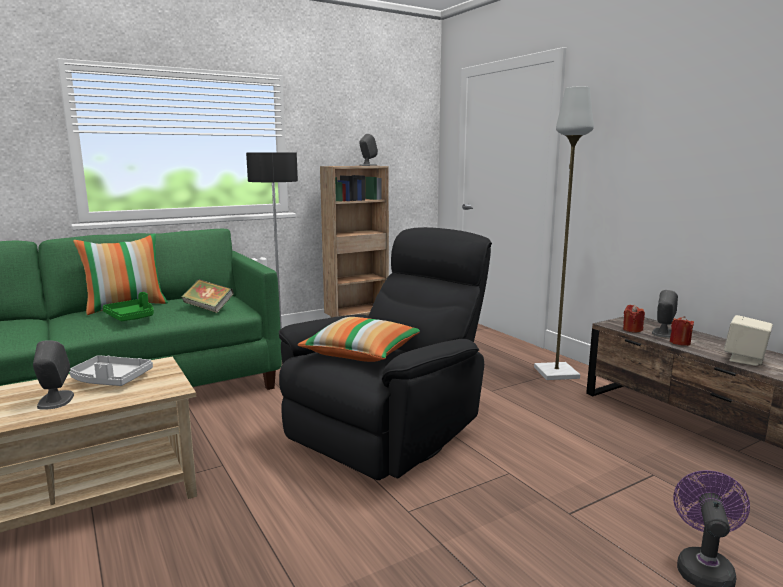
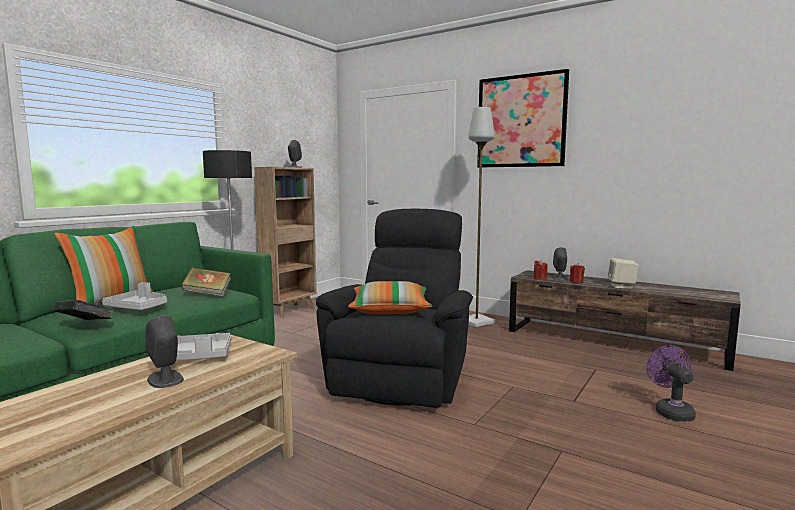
camera: 25 degrees left, 5 degrees down
(70, 332) = (84, 326): none -> book
(131, 317) = (138, 308): green tray -> grey tray
(641, 104) = (521, 121): none -> picture

